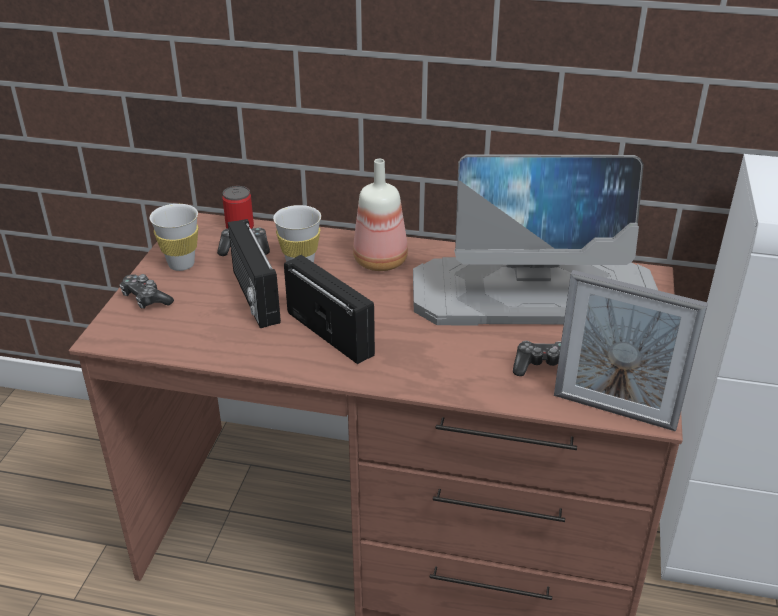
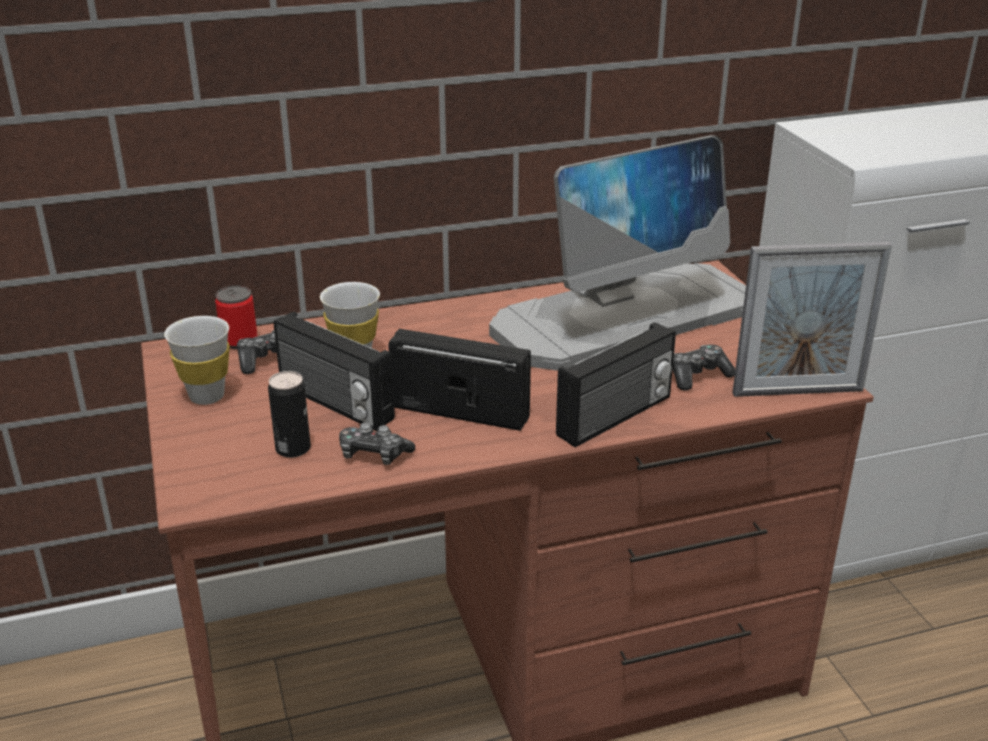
camera: 30 degrees left, 5 degrees down
(146, 299) = (202, 444): game controller -> game controller (374, 455)
(195, 322) = (293, 449): none -> can
(381, 260) = (438, 329): bottle -> none
(439, 379) = (616, 417): none -> radio

